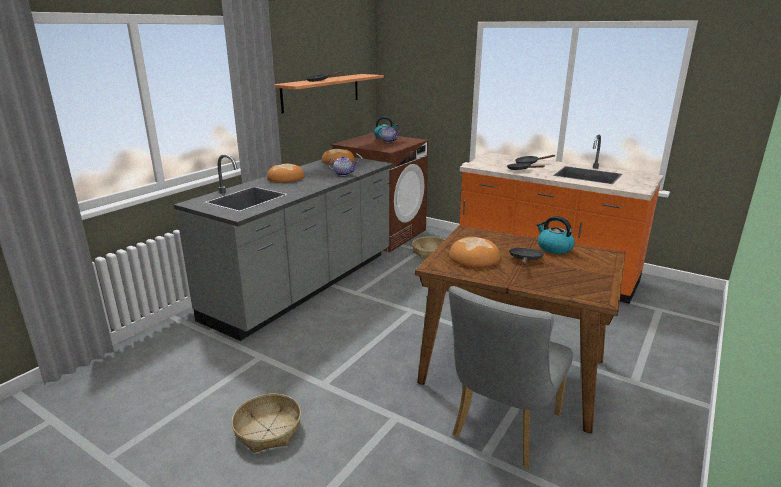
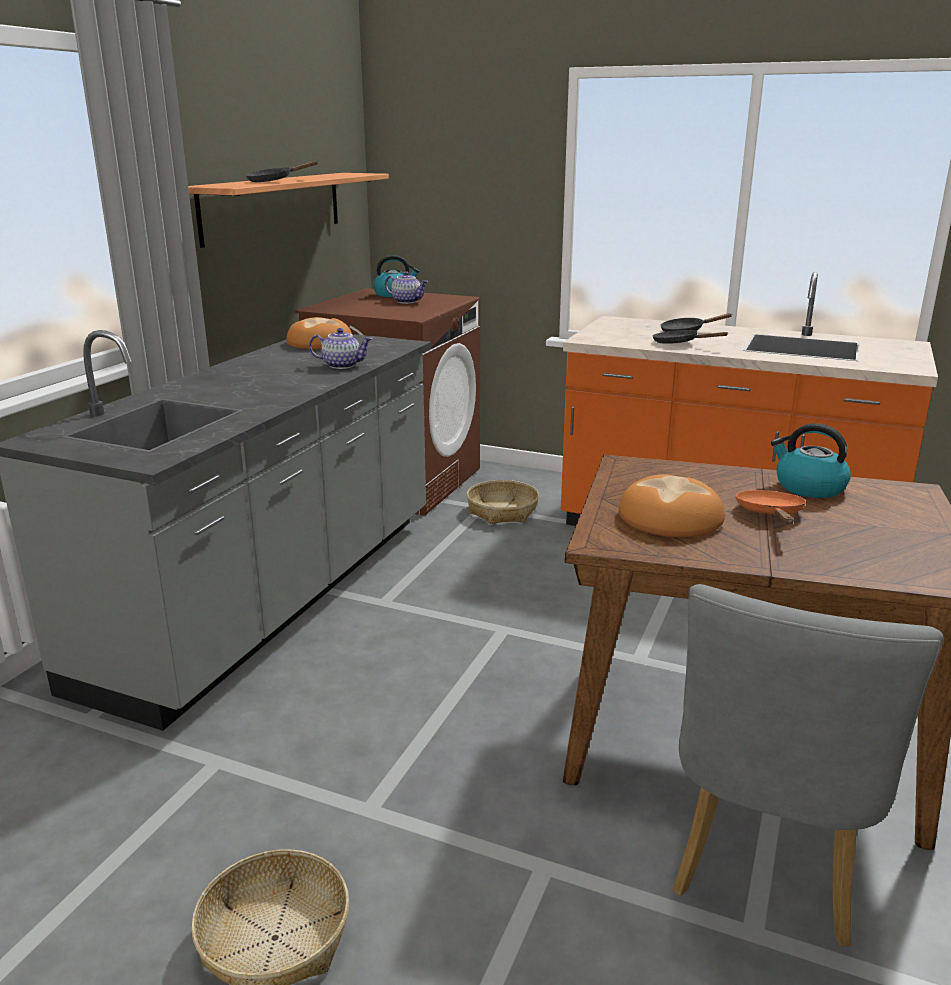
camera: 10 degrees left, 0 degrees up
(286, 178) = (226, 379): bread -> none
(525, 260) = (770, 514): black frying pan -> orange frying pan

